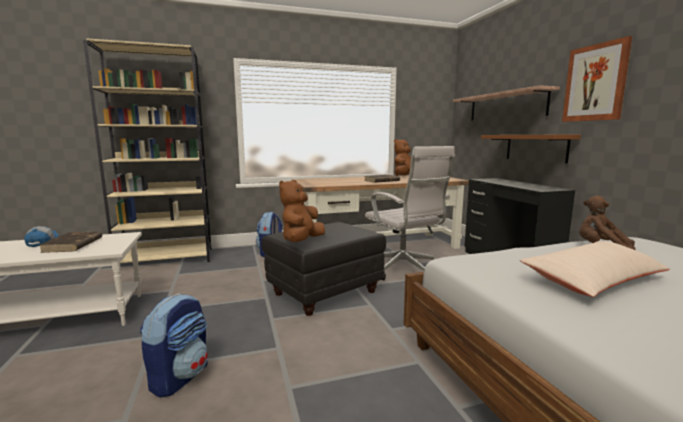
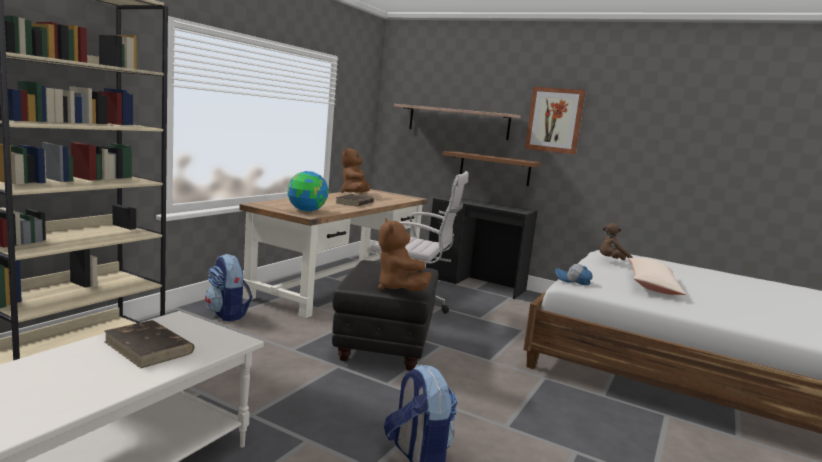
camera: 45 degrees left, 0 degrees up
(42, 242) = (74, 356): cap -> cap (572, 281)
(321, 183) = (306, 211): none -> globe

